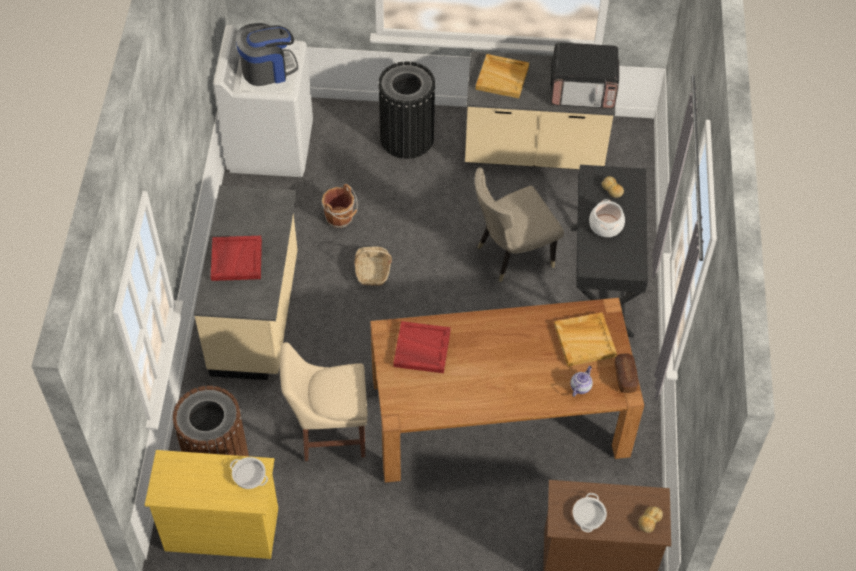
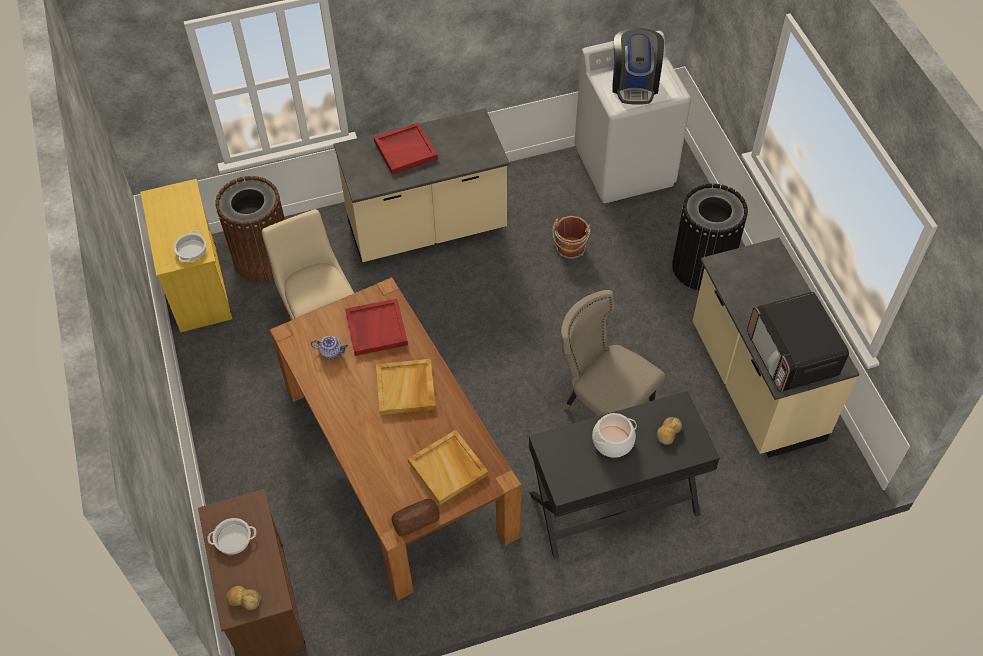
camera: 70 degrees right, 0 degrees up
(268, 69) = (635, 84): coffee machine -> coffee machine turned 45 degrees clockwise
(372, 271) = (521, 297): basket -> none
(503, 77) = (759, 276): beige tray -> beige tray (406, 389)
(580, 386) = (386, 482): teapot -> teapot (331, 352)

